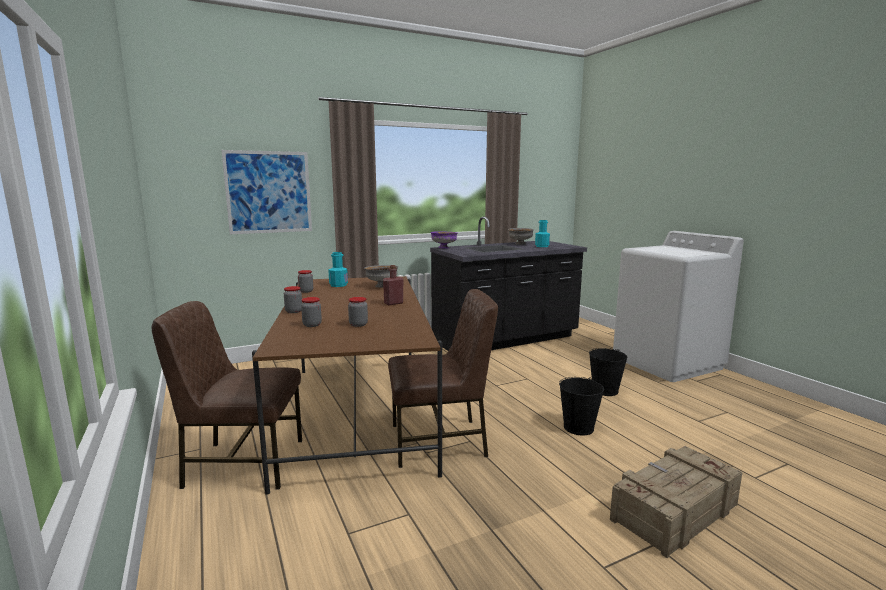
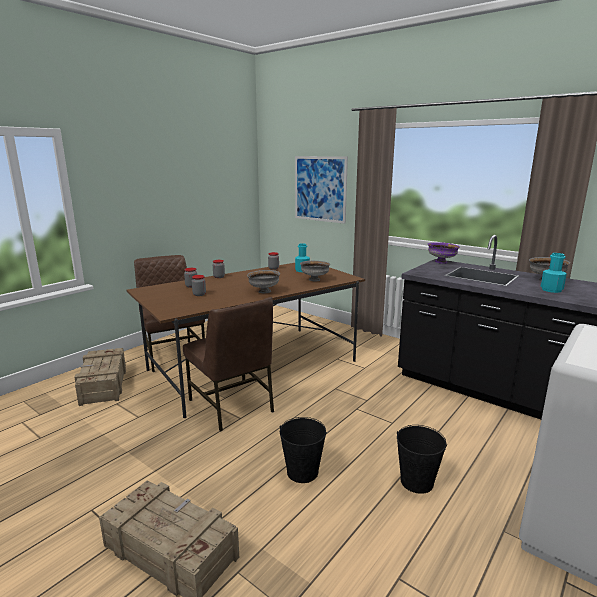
camera: 65 degrees right, 5 degrees up
(263, 546) = (103, 384): none -> crate
(393, 303) = (264, 292): red bottle -> grey bowl

